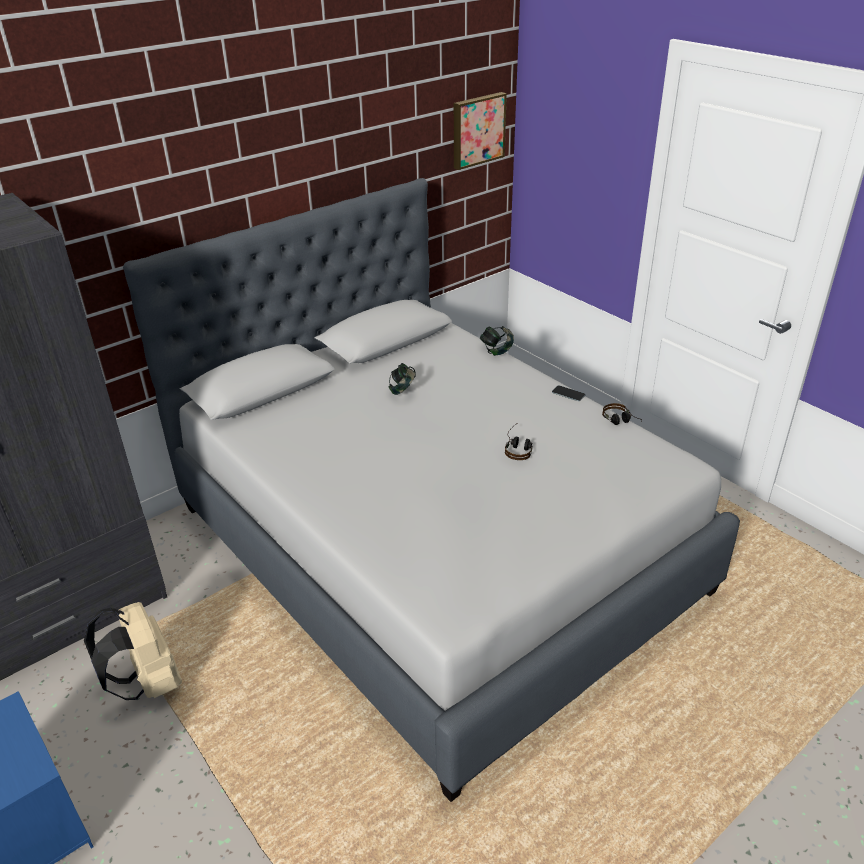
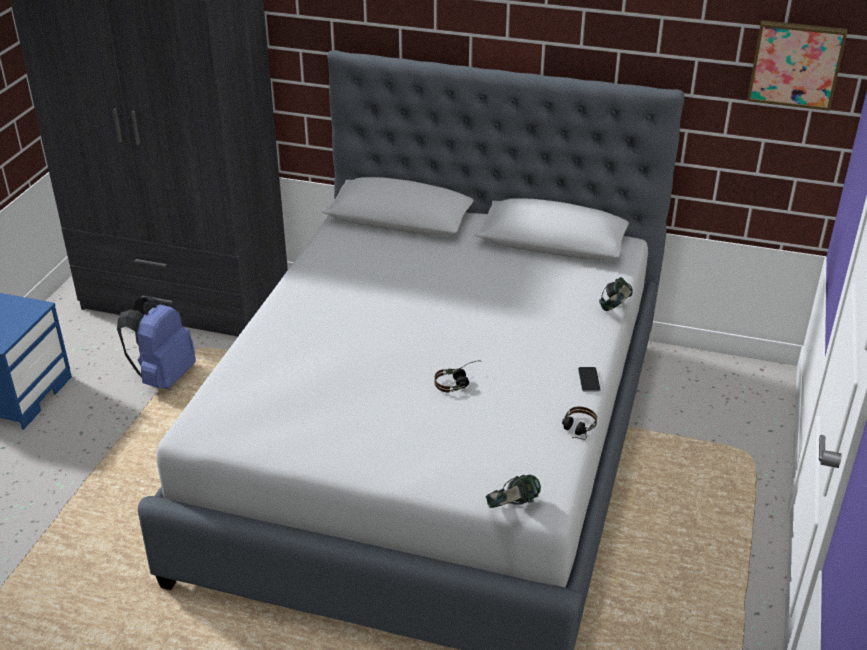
camera: 55 degrees right, 0 degrees up
(147, 683) = (163, 377): beige backpack -> blue backpack
(403, 390) = (479, 283): headphones -> headphones (512, 507)

